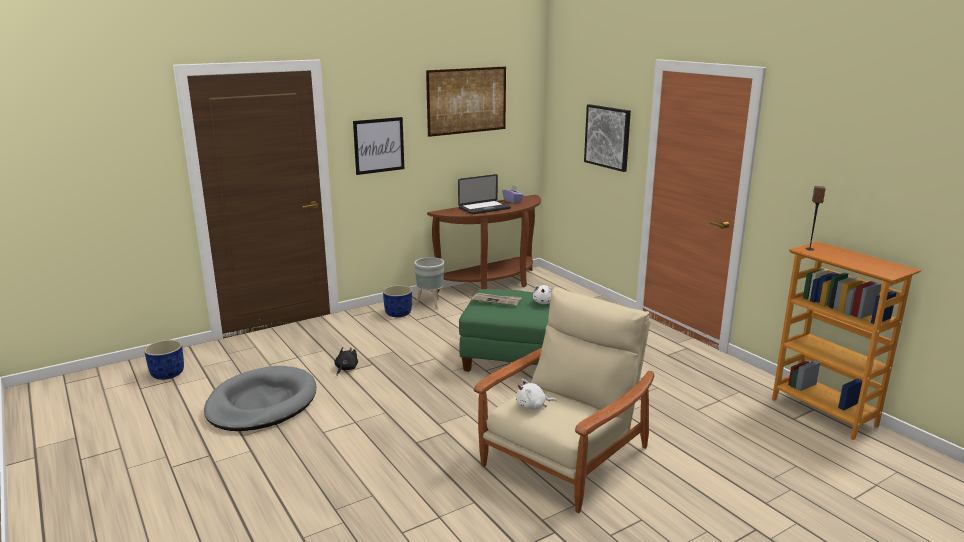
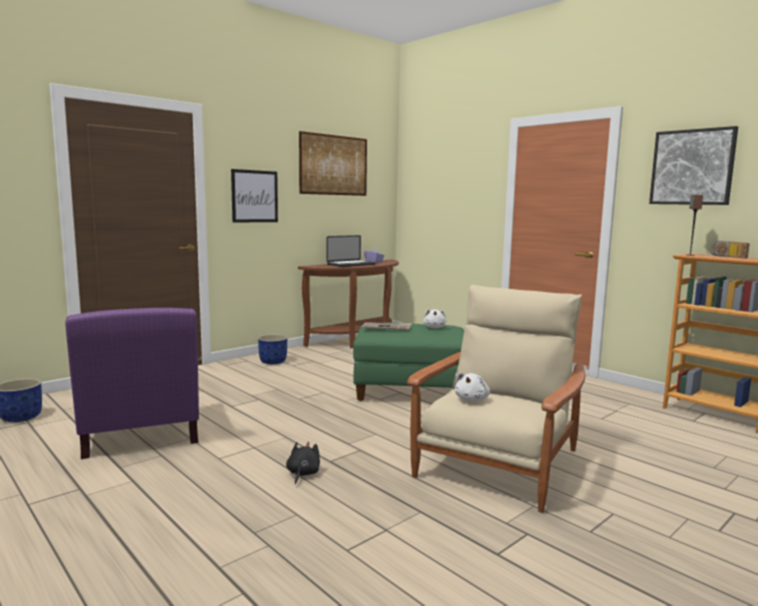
camera: 10 degrees left, 10 degrees down
(262, 403) = (140, 437): grey dog bed -> purple armchair
(345, 369) = (230, 404): black plush toy -> black plush toy (302, 474)
(430, 304) = (302, 354): grey planter -> none
(533, 406) = (472, 399): white plush toy -> white plush toy turned 45 degrees counterclockwise
(607, 137) = (463, 196): picture -> picture (692, 167)
(847, 254) = (726, 256): none -> radio

